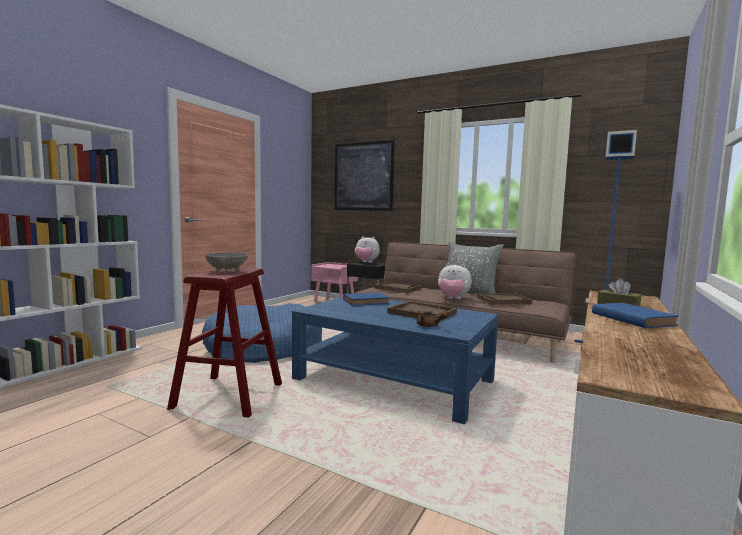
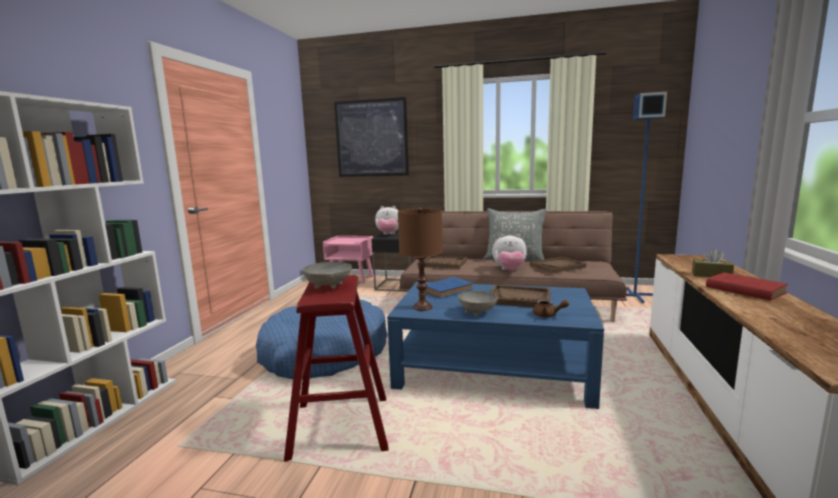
camera: 15 degrees left, 5 degrees up
(328, 309) = (422, 307): none -> brown table lamp
(369, 317) = (477, 313): none -> grey bowl
(630, 319) = (743, 289): blue book -> red book

